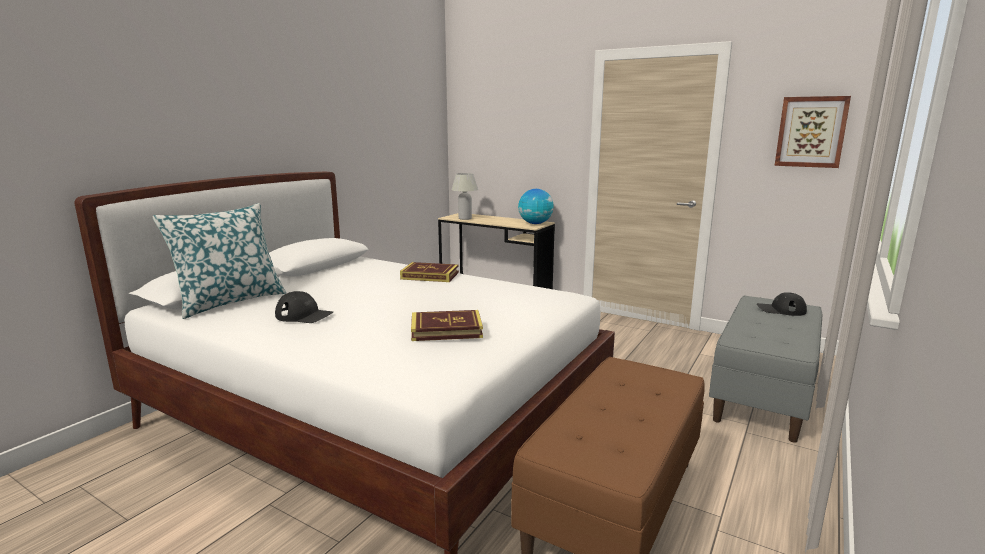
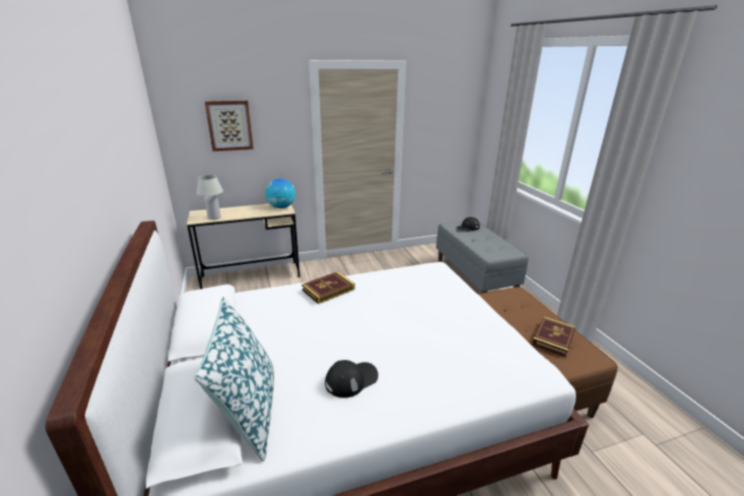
camera: 50 degrees left, 10 degrees up
(446, 330) = (458, 331): book -> book (553, 338)
(811, 132) = (449, 119): picture -> picture (230, 125)

